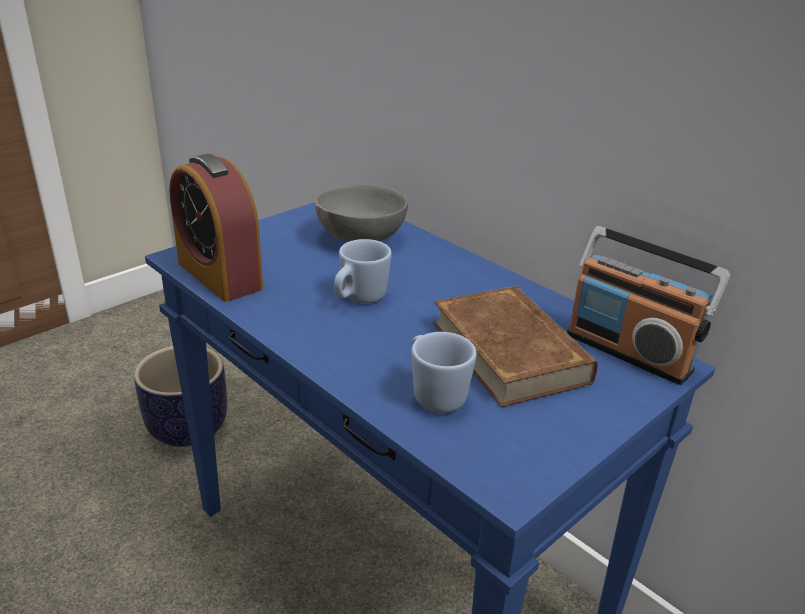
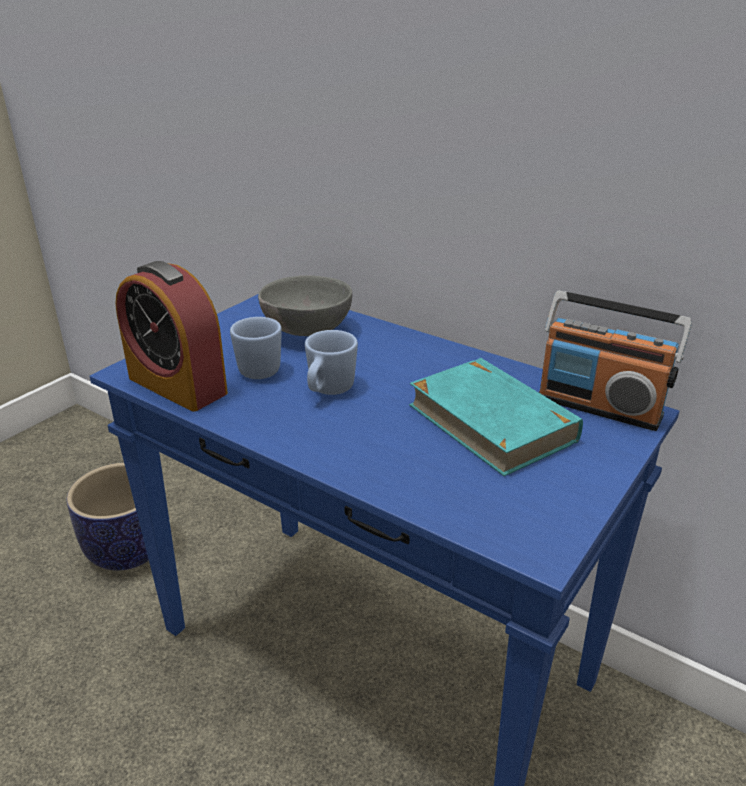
camera: 10 degrees left, 0 degrees up
(434, 394) = (436, 473): blue mug -> blue mug (254, 368)
(509, 351) = (491, 422): brown book -> turquoise book

